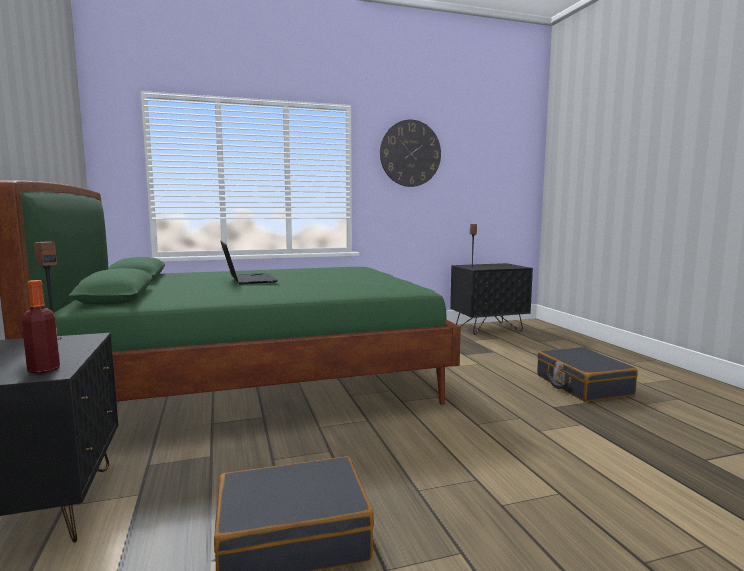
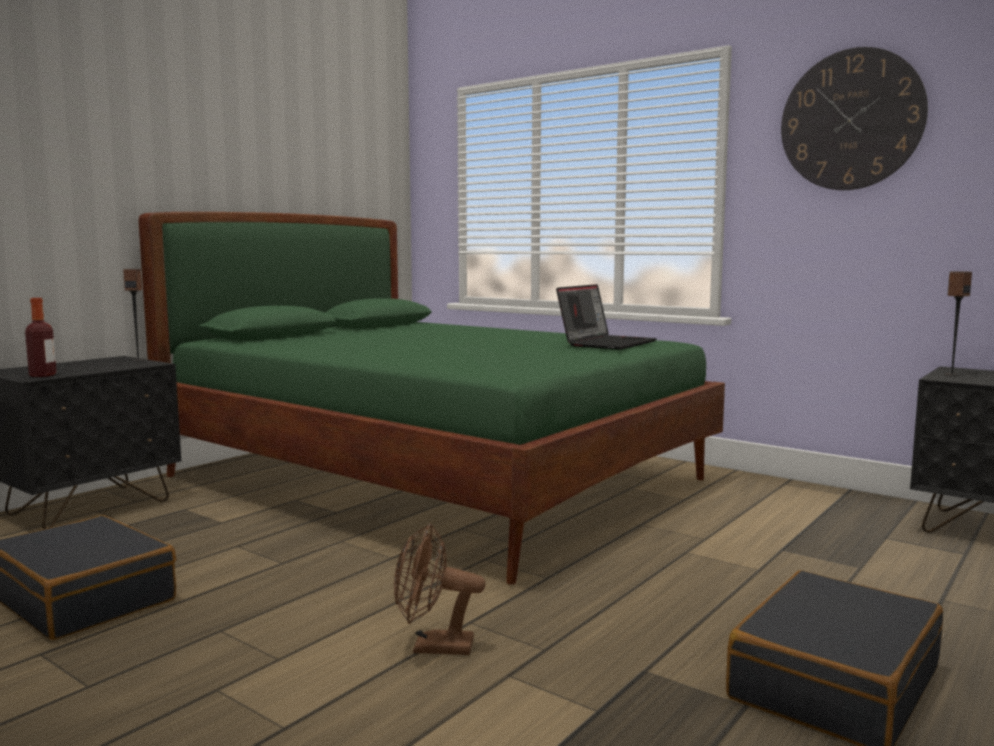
camera: 55 degrees right, 0 degrees up
(248, 280) = (429, 337): laptop -> laptop (606, 343)
(497, 438) = (433, 647): none -> brown fan

